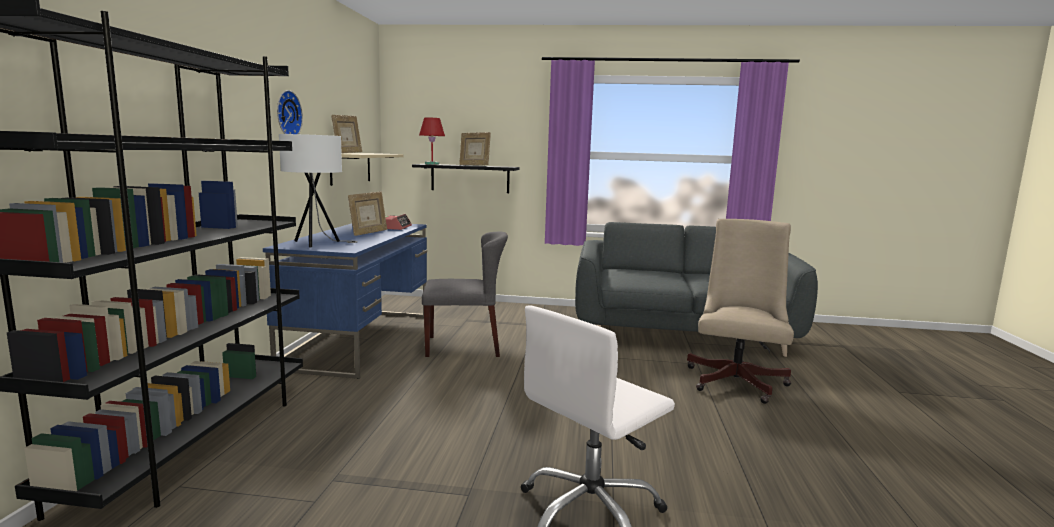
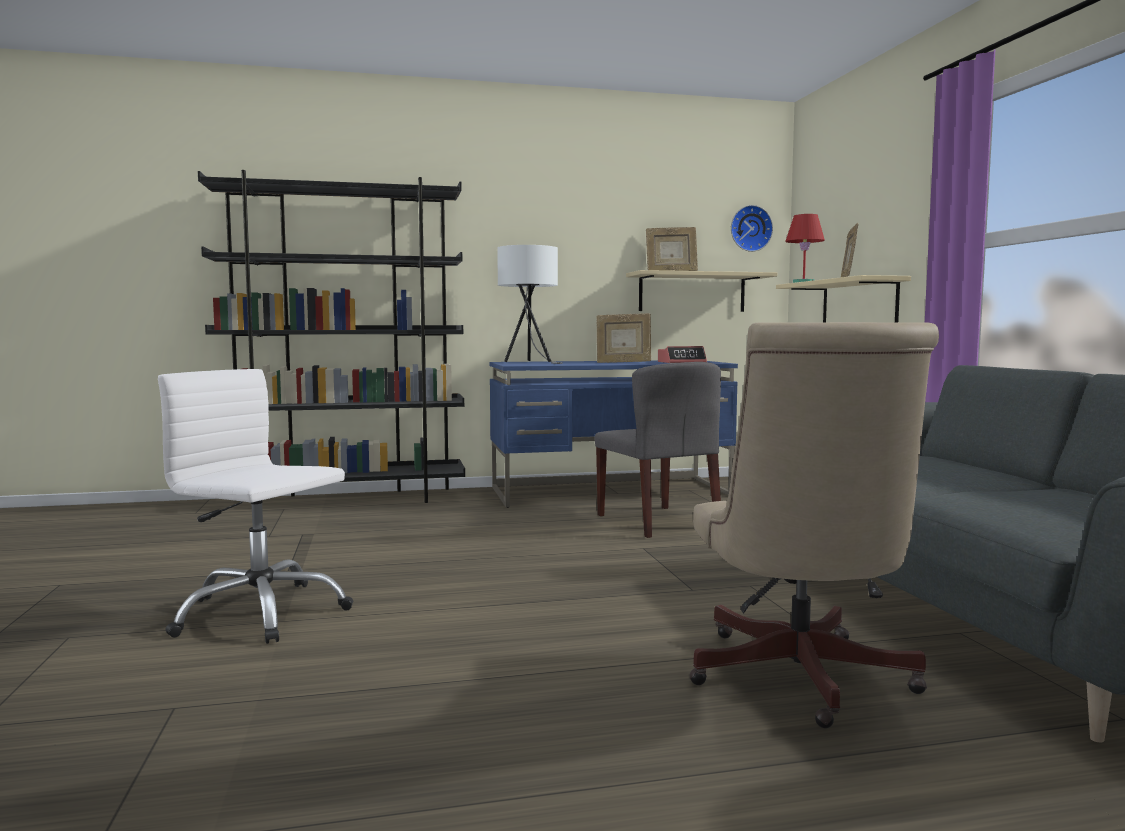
camera: 70 degrees right, 5 degrees down
(286, 114) = (553, 231): wall clock -> wall clock (750, 228)
(470, 178) = (859, 302): black shelf -> beige shelf
(737, 379) = (800, 681): beige office chair -> beige office chair turned 90 degrees clockwise

